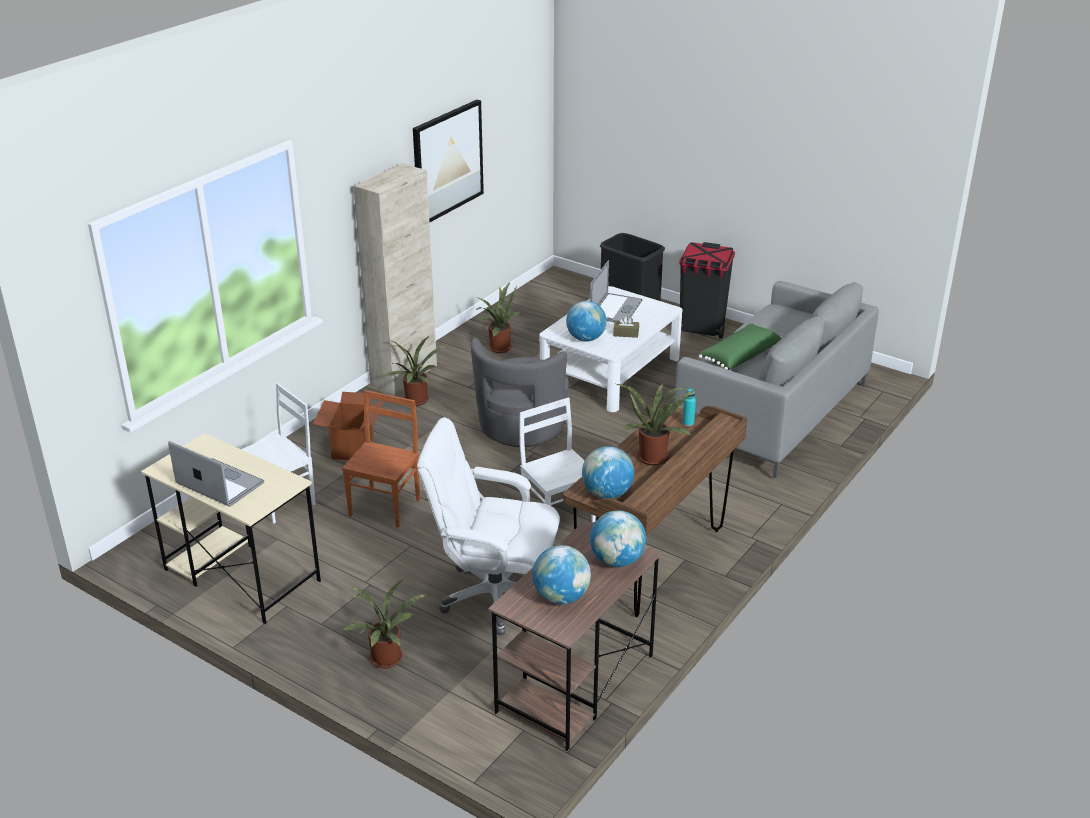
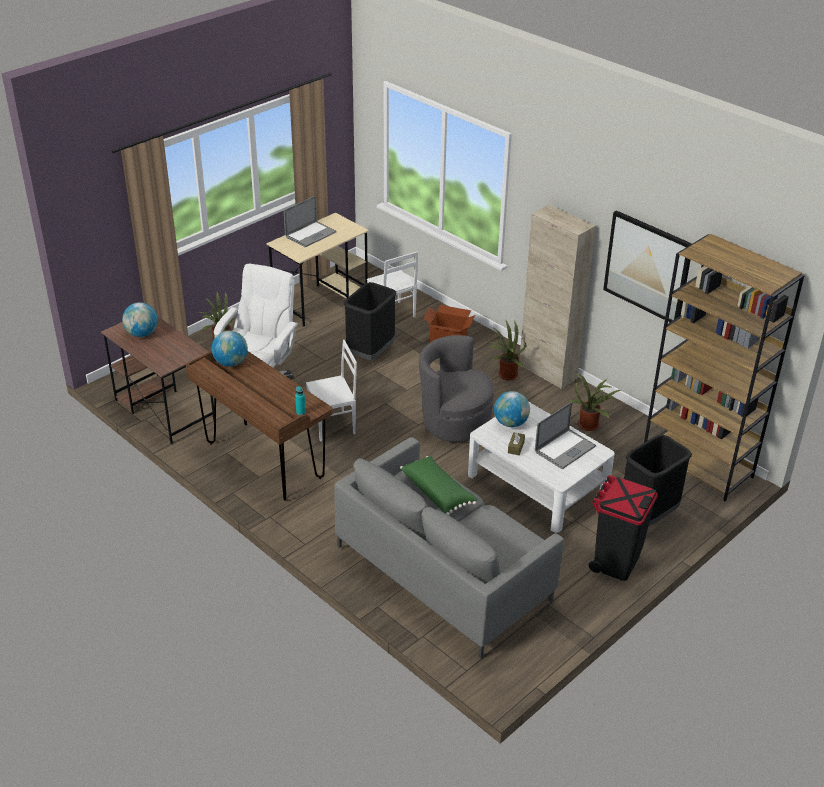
camera: 100 degrees right, 5 degrees up
(386, 507) = (371, 353): brown chair -> black trash can
(545, 293) = (698, 465): none -> brown bookcase
(616, 309) = (565, 449): laptop -> laptop turned 75 degrees counterclockwise
(617, 560) = (162, 357): globe -> none
(654, 456) = (265, 389): potted plant -> none

